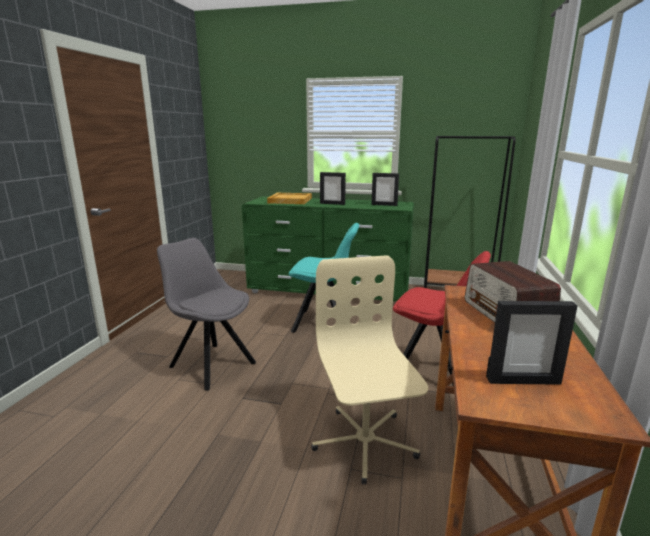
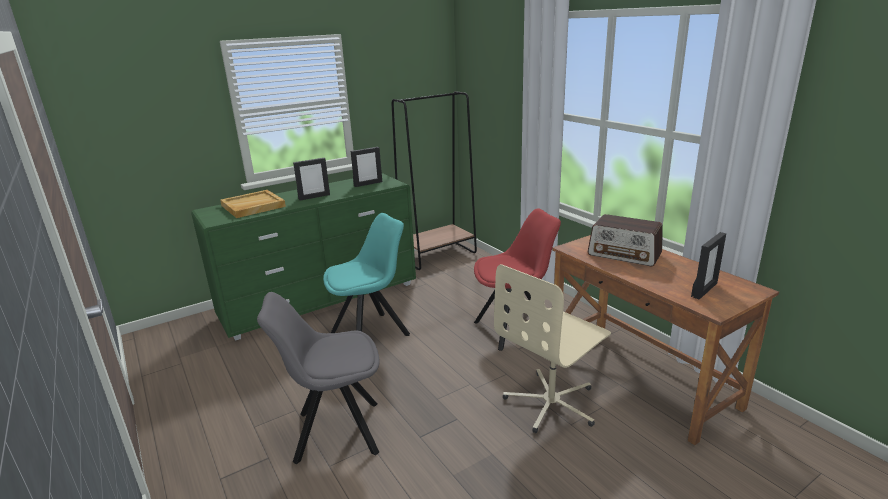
camera: 45 degrees left, 5 degrees up
(364, 442) = (552, 403): beige office chair -> beige office chair turned 75 degrees counterclockwise

